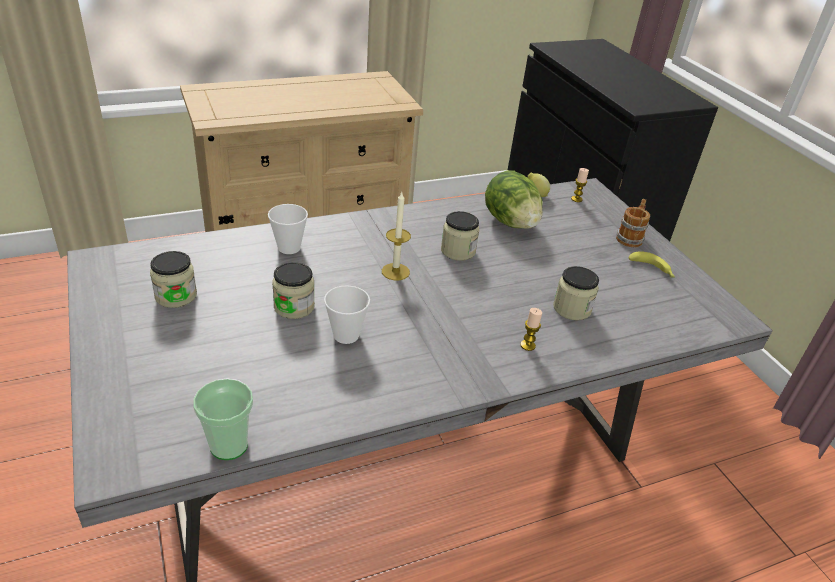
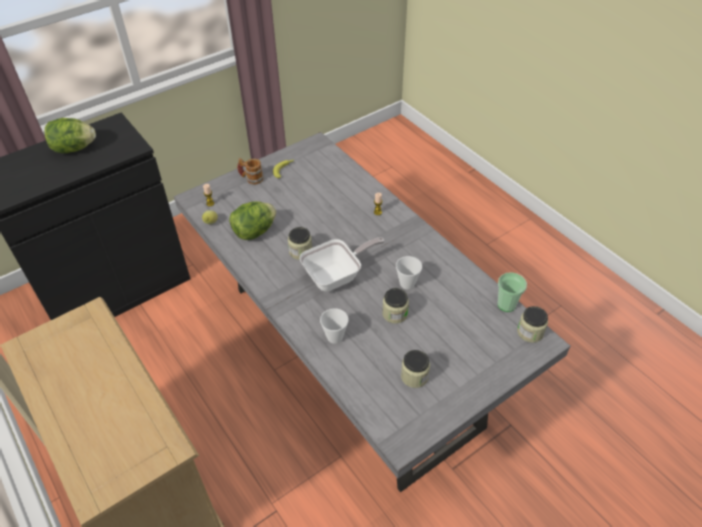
camera: 100 degrees left, 10 degrees up
(395, 271) = (337, 276): candle -> frying pan
(572, 308) = (337, 198): jar -> jar (530, 332)
(636, 78) = (74, 149): none -> lettuce

